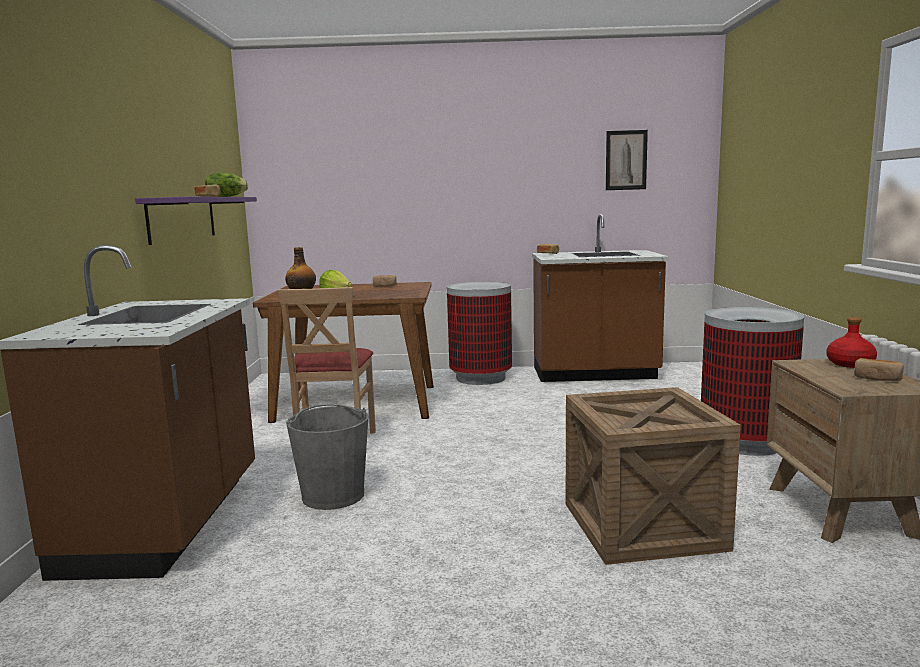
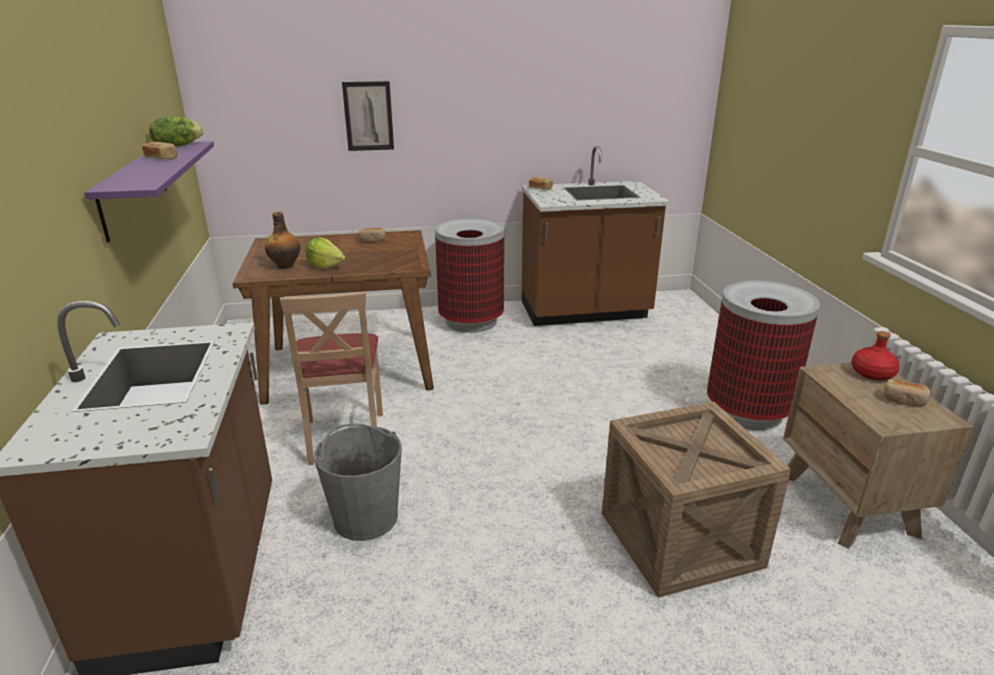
camera: 10 degrees left, 15 degrees up
(626, 160) = (624, 83): picture -> picture (368, 116)

